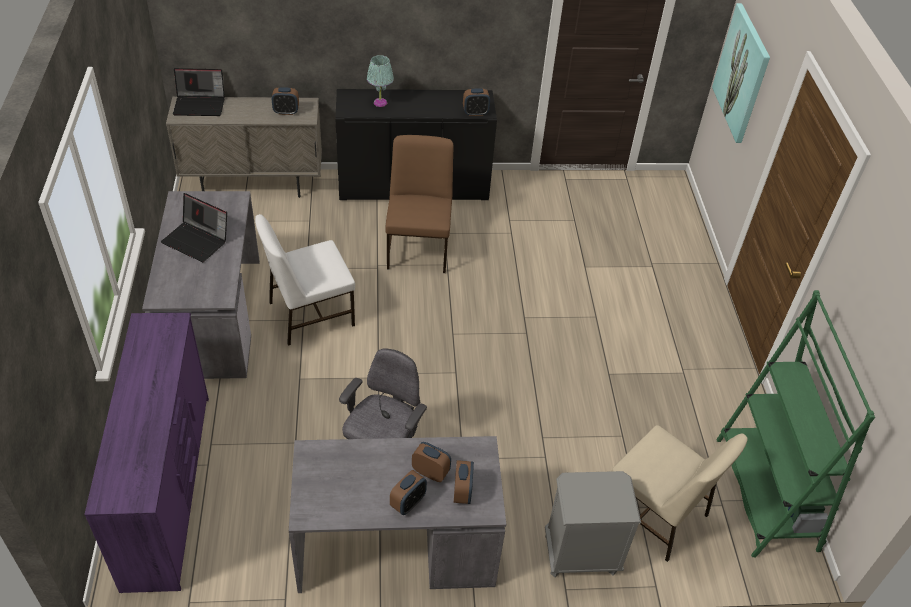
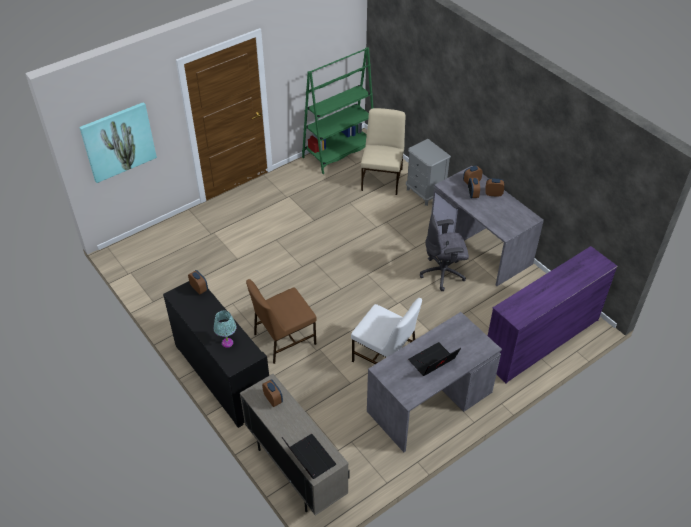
camera: 120 degrees left, 0 degrees up
(197, 240) = (433, 362): laptop -> laptop turned 120 degrees counterclockwise

